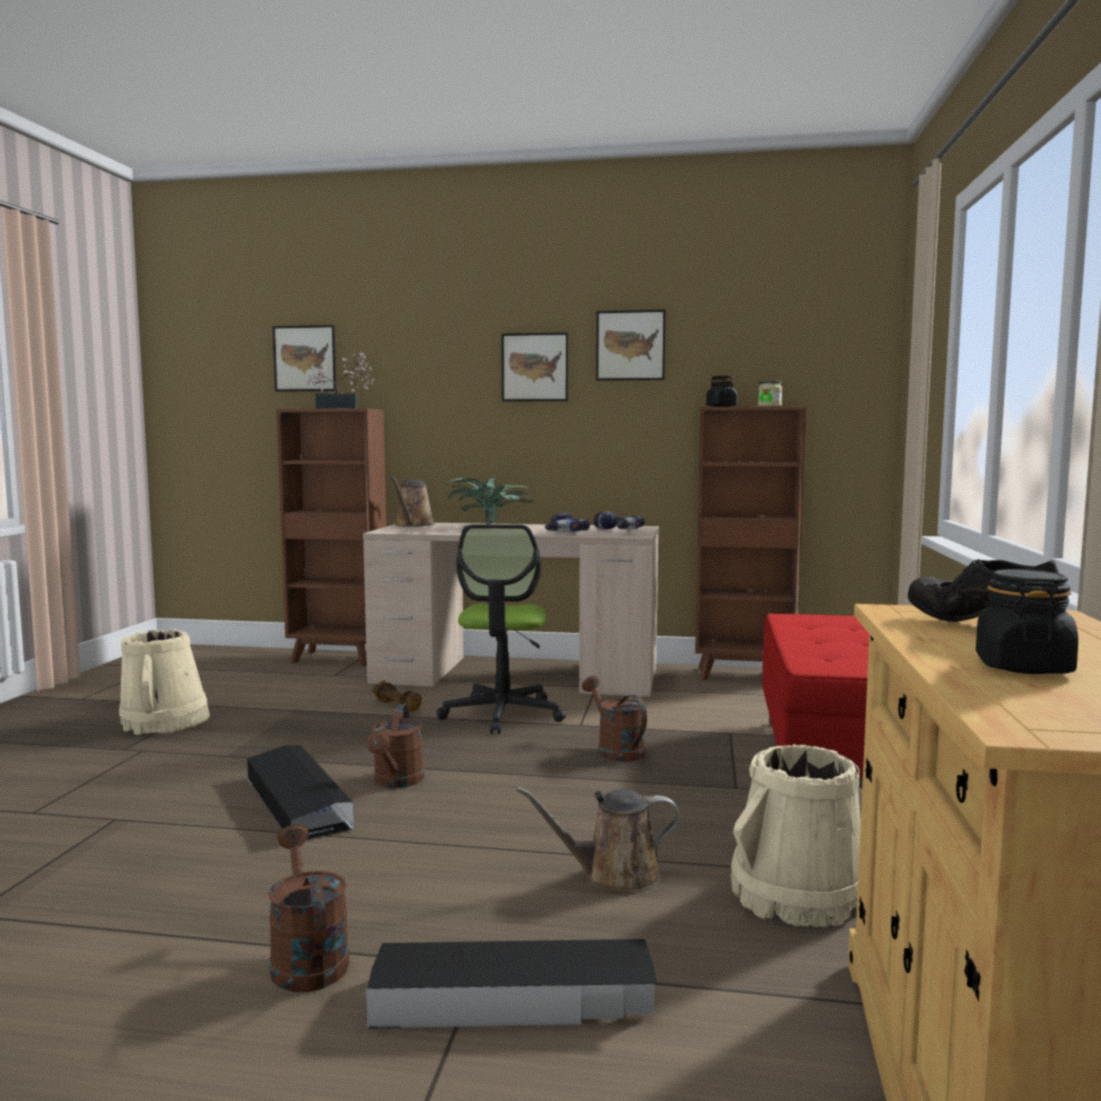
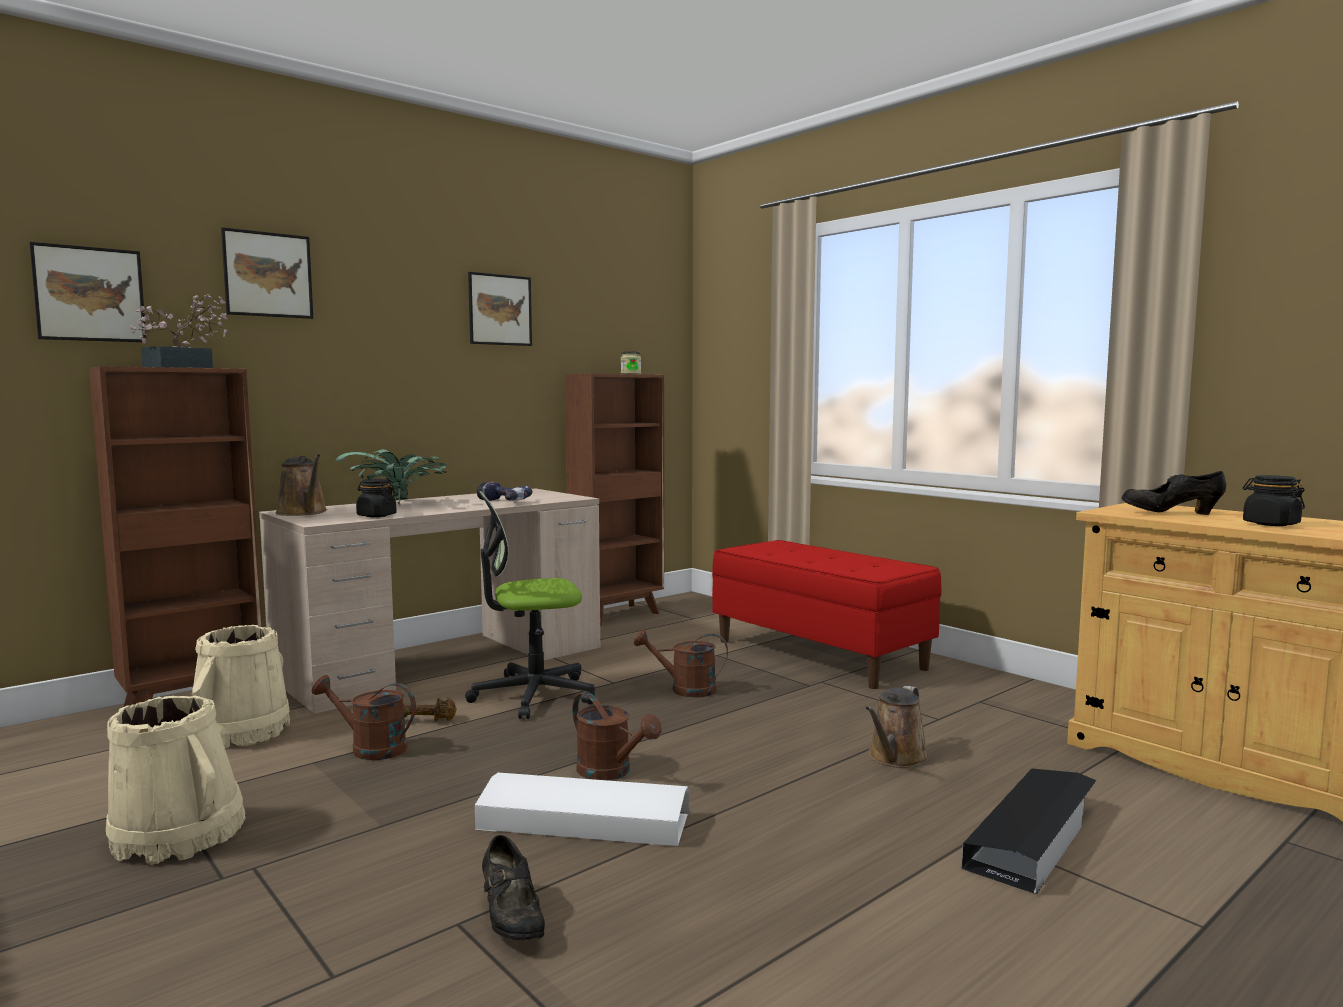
camera: 50 degrees left, 0 degrees up
(129, 831) = (511, 921): none -> black shoe
(297, 802) = (582, 822): black storage box -> white storage box
(306, 958) = (907, 892): brown watering can -> brown watering can (370, 748)
(502, 714) = (533, 695): office chair -> office chair turned 120 degrees clockwise
(535, 367) = (408, 326): picture -> picture (268, 274)
(614, 531) = (532, 495): power drill -> none
(721, 407) = (590, 373): black jar -> black jar (376, 516)
(796, 895) = (977, 725): beige bucket -> beige bucket (239, 732)

